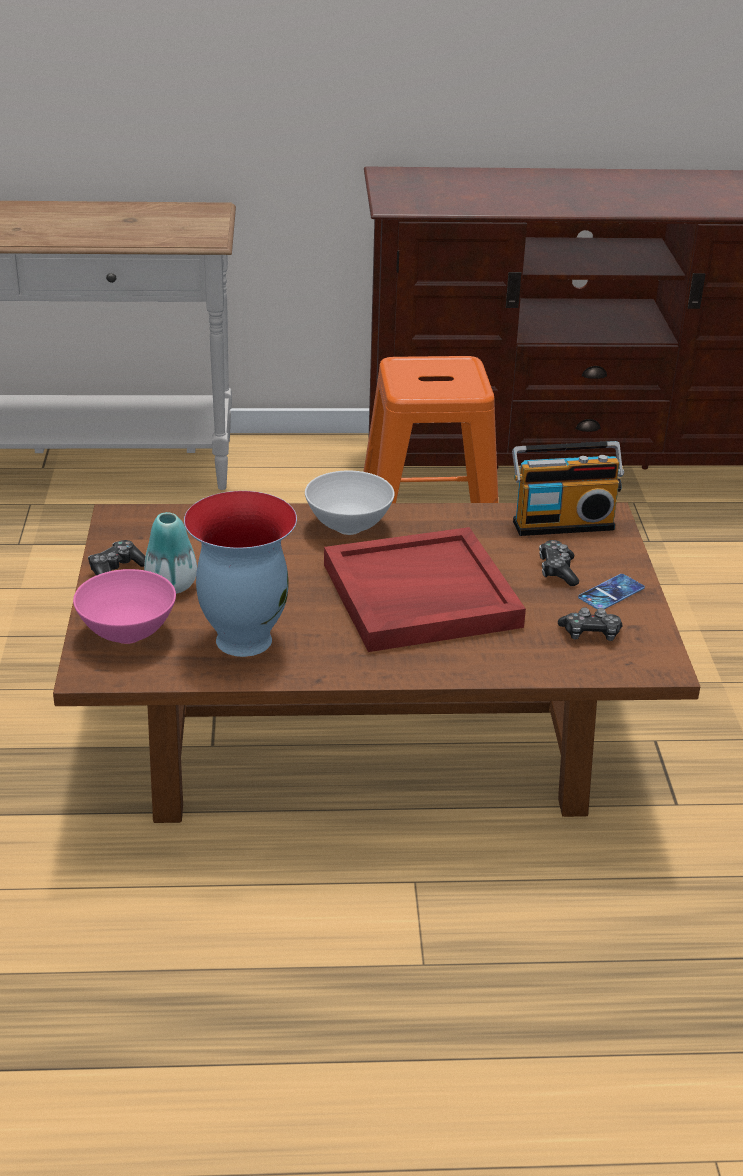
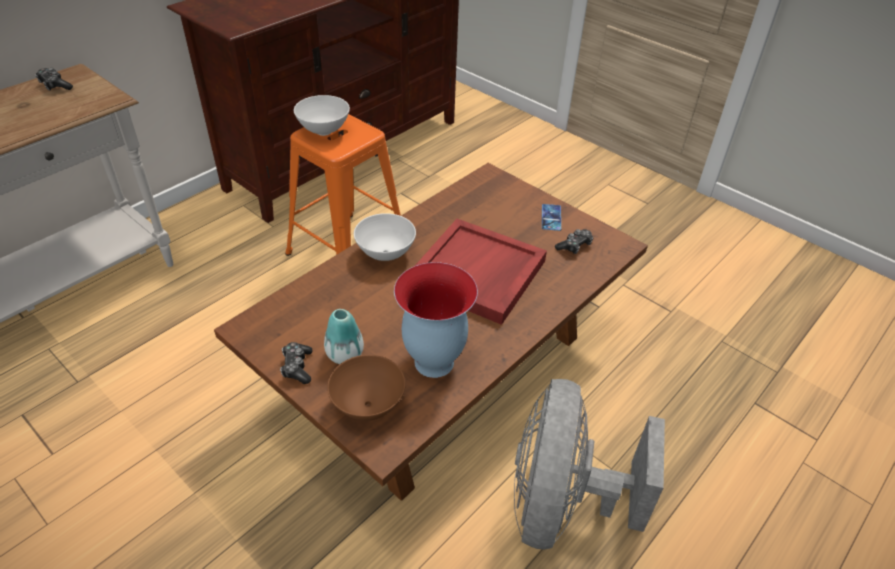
camera: 45 degrees left, 10 degrees up
(129, 634) = (368, 405): pink bowl -> brown bowl
(312, 949) = (562, 504): none -> grey fan
(424, 368) = (324, 131): none -> white bowl
(557, 571) = (514, 219): game controller -> game controller (55, 85)
(562, 523) = (478, 190): radio -> none

